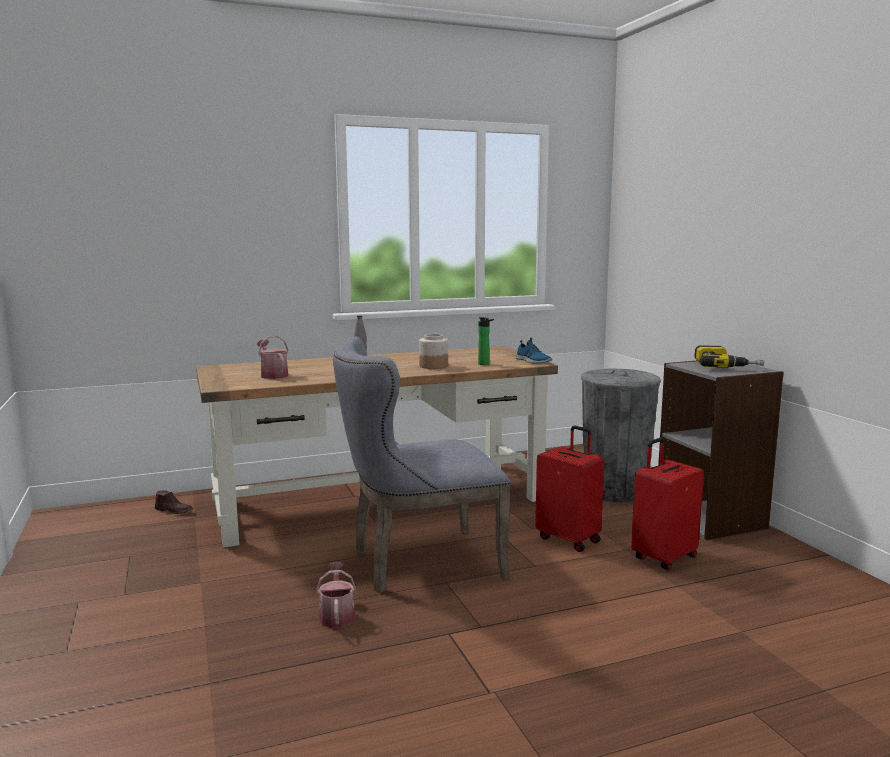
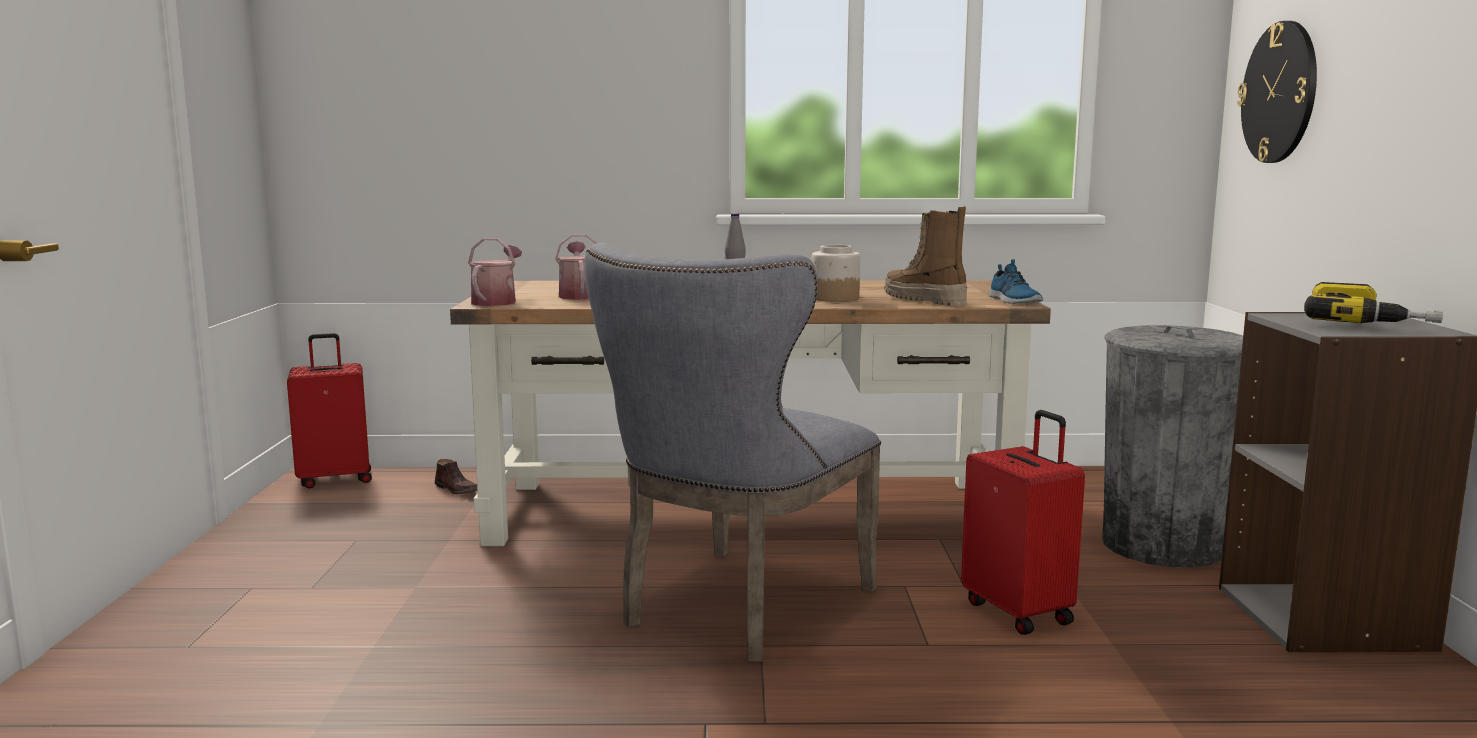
camera: 20 degrees right, 0 degrees up
(337, 615) = (560, 664): watering can -> watering can (496, 301)
(417, 563) = (736, 610): grey chair -> grey chair turned 60 degrees counterclockwise
(485, 364) = (924, 300): bottle -> boot
(647, 238) = (1279, 92): none -> wall clock
(663, 558) = (1177, 669): red suitcase -> red suitcase (335, 479)

